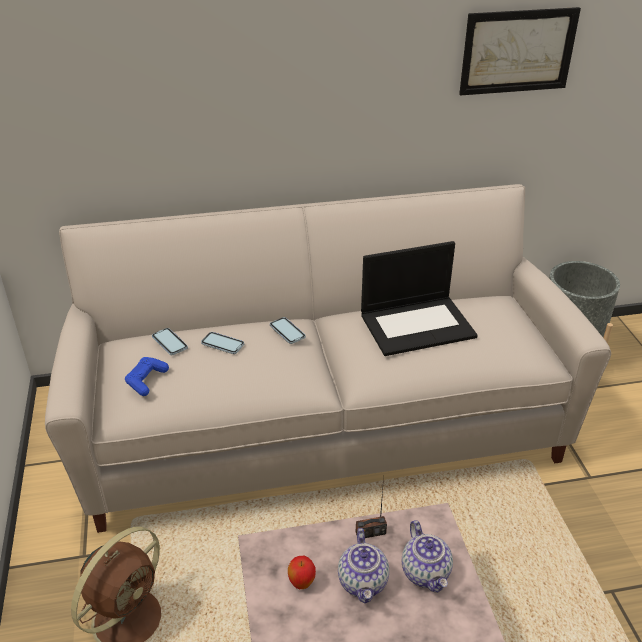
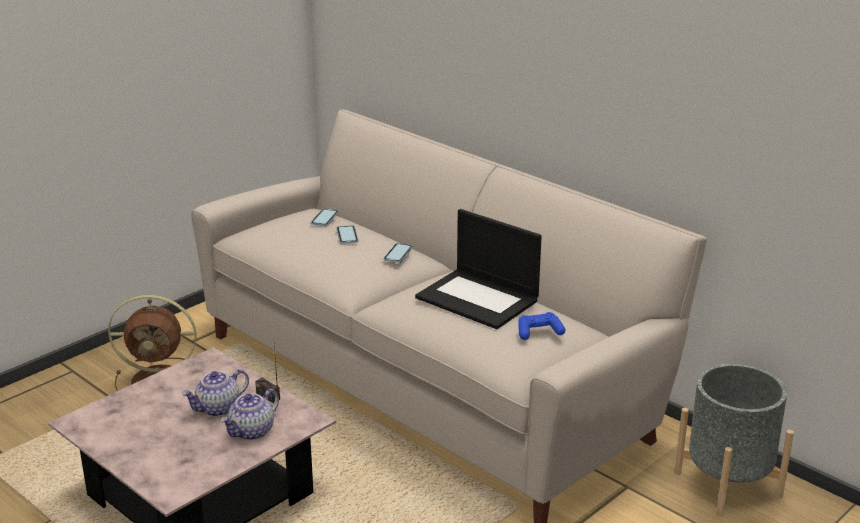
camera: 55 degrees right, 10 degrees down
(146, 380) = (275, 227): blue game controller -> blue game controller (539, 332)
(301, 583) = (194, 385): apple -> none
(518, 51) = (708, 79): picture -> none

